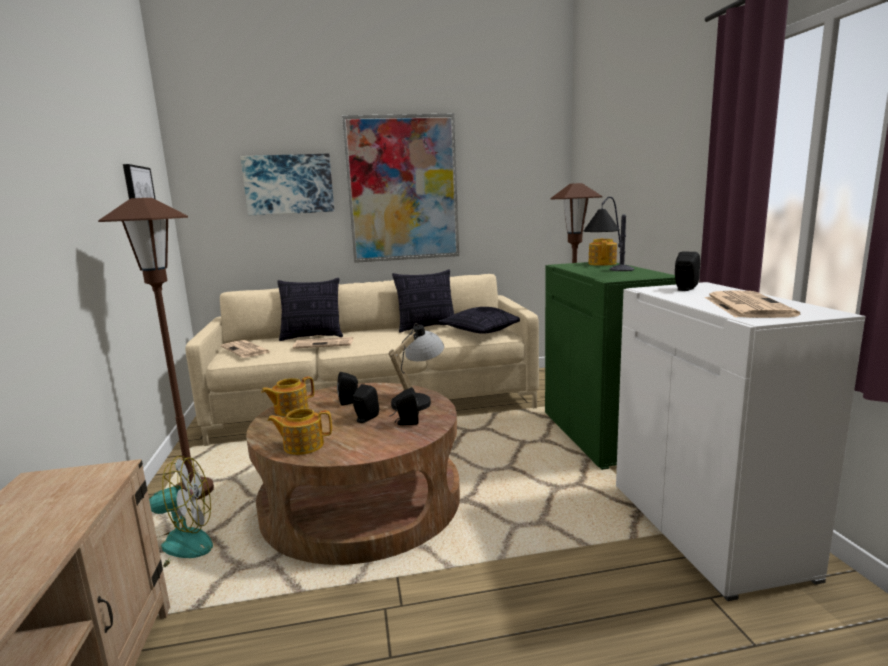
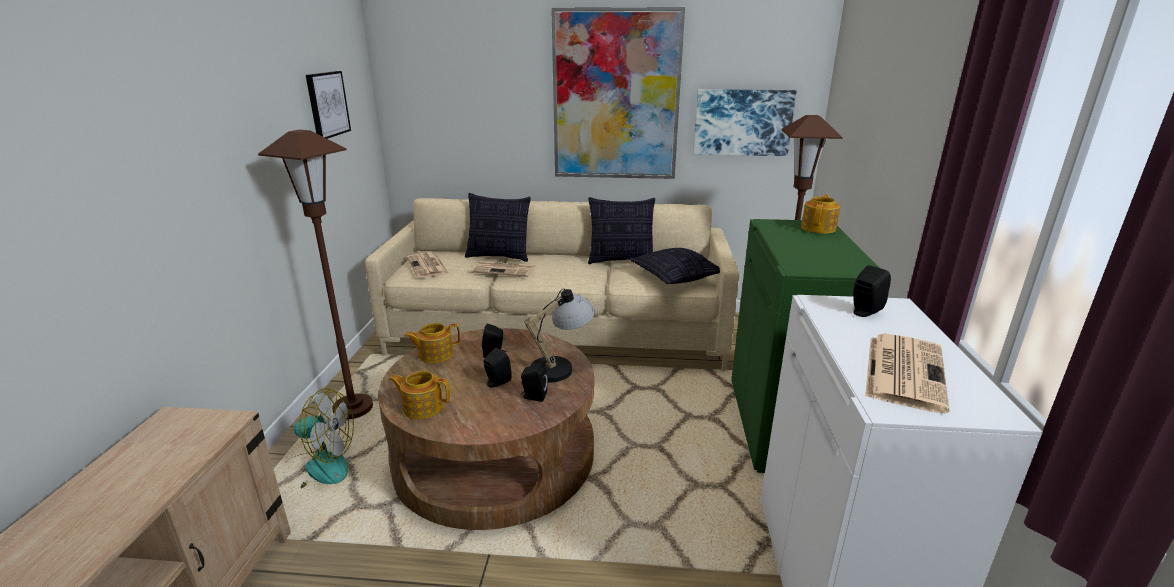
camera: 15 degrees right, 10 degrees up
(289, 184) = (490, 85): picture -> picture (742, 122)
(608, 272) = (807, 251): table lamp -> none

